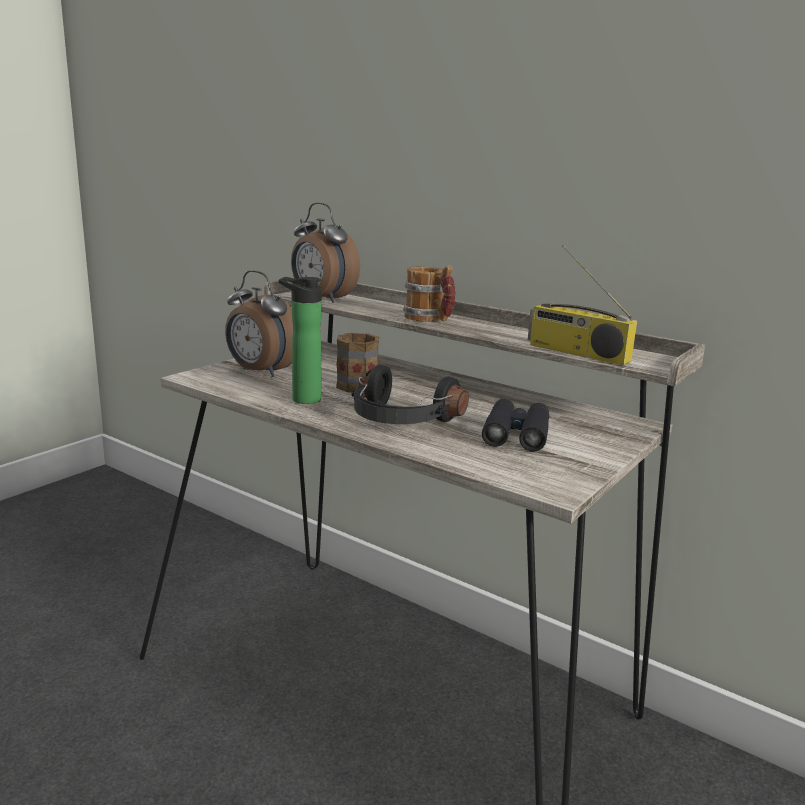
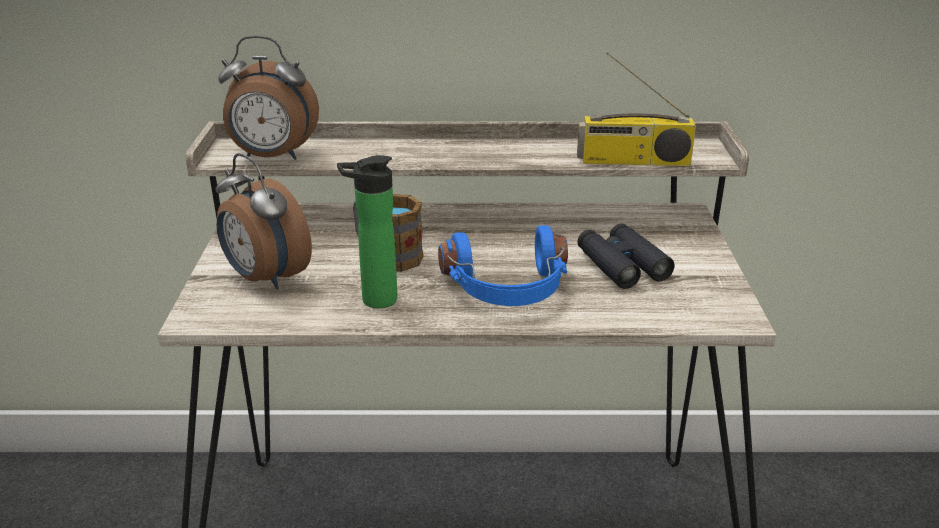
camera: 35 degrees left, 10 degrees up
(260, 372) = (265, 278): alarm clock -> alarm clock turned 45 degrees clockwise
(400, 420) = (508, 290): black headphones -> blue headphones
(429, 319) = (437, 154): mug -> none

